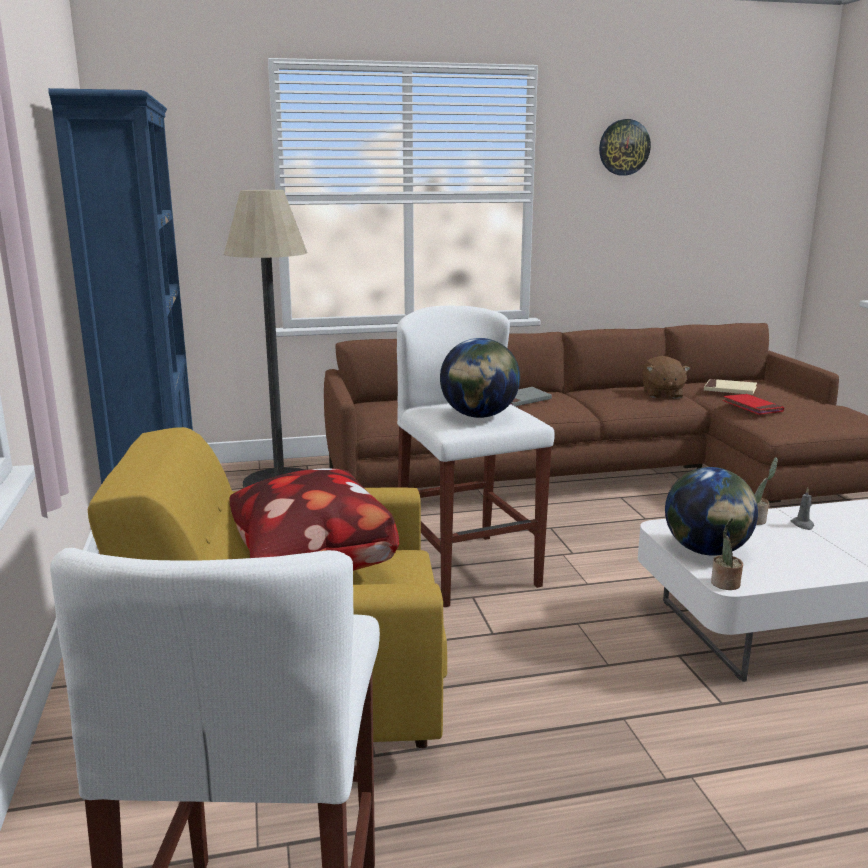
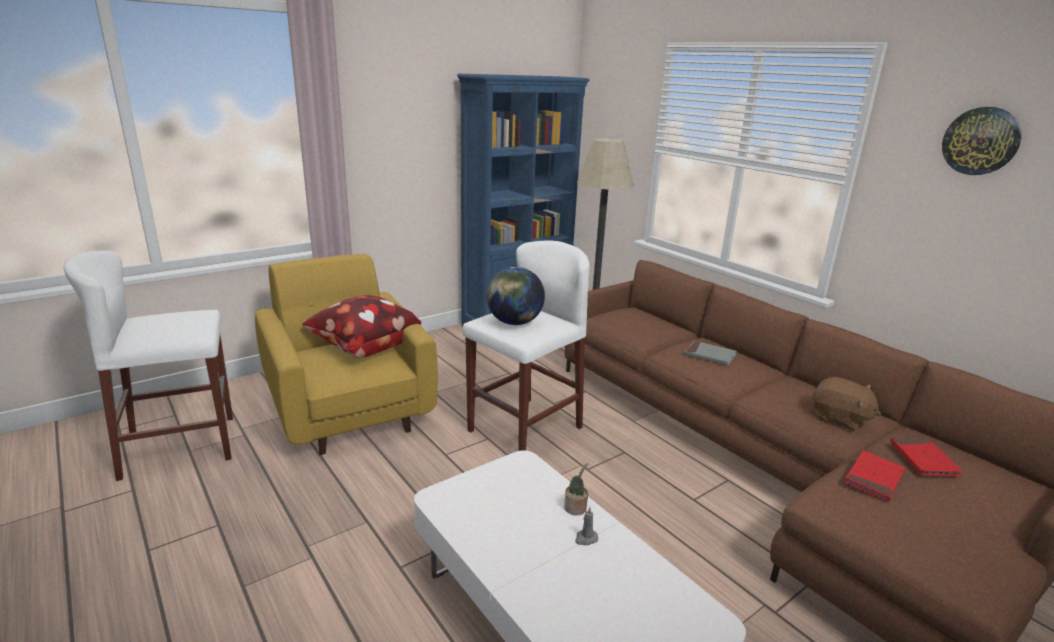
camera: 65 degrees right, 5 degrees up
(662, 394) = (839, 419): brown plush toy -> brown plush toy turned 120 degrees counterclockwise
(706, 551) = (489, 484): globe -> none
(725, 584) = (432, 496): potted plant -> none
(730, 390) = (923, 459): beige book -> red book

